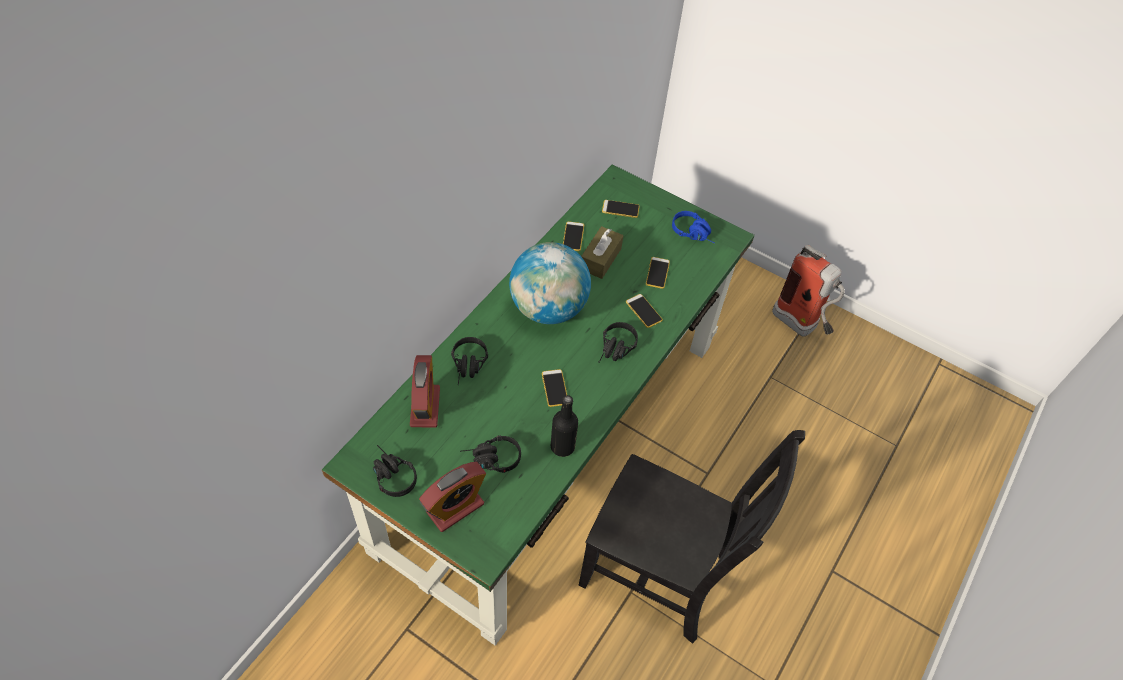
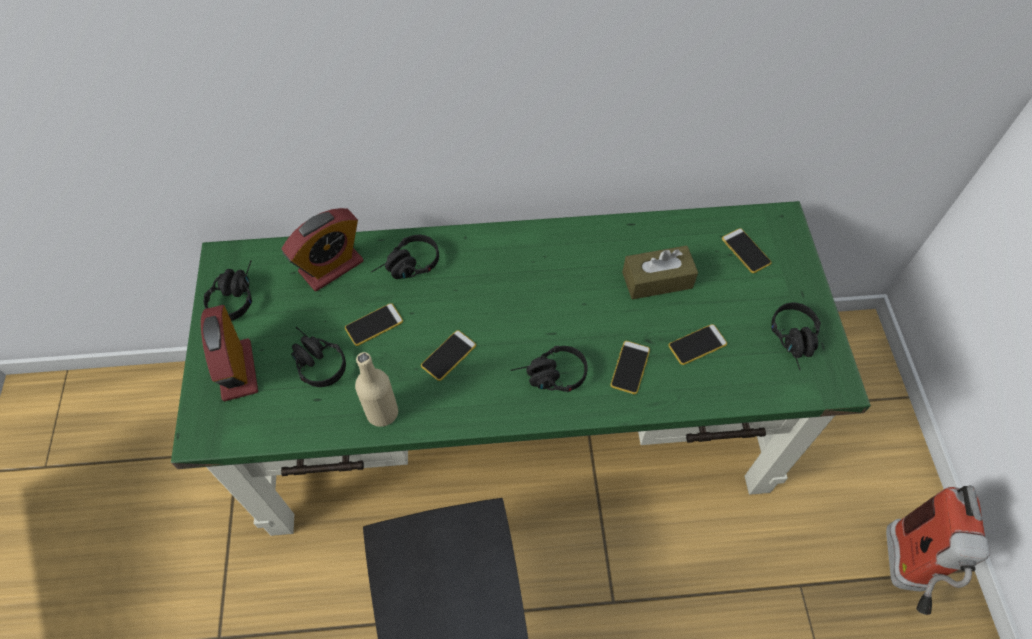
camera: 55 degrees right, 5 degrees up
(455, 508) = (237, 370): alarm clock -> alarm clock turned 60 degrees clockwise
(548, 308) = (543, 281): globe -> none
(562, 446) = (382, 412): black bottle -> beige bottle
(573, 236) = (659, 236): phone -> phone (374, 325)
(694, 234) = (795, 342): blue headphones -> black headphones

